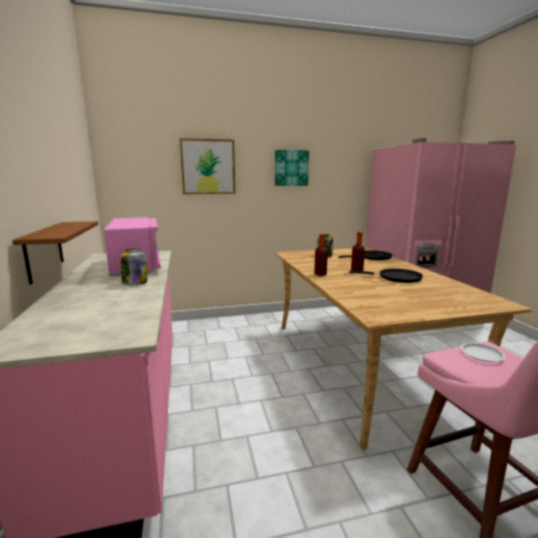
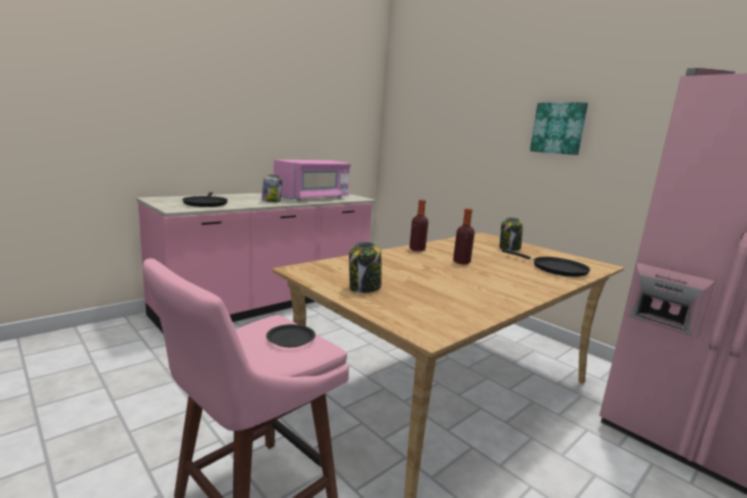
camera: 60 degrees right, 0 degrees up
(44, 251) = (254, 169): brown shelf -> none
(208, 167) = (462, 124): picture -> none
(396, 278) = (462, 279): black frying pan -> black frying pan (205, 203)
(423, 304) = (364, 288): none -> jar
(481, 354) = (290, 339): white plate -> black plate

